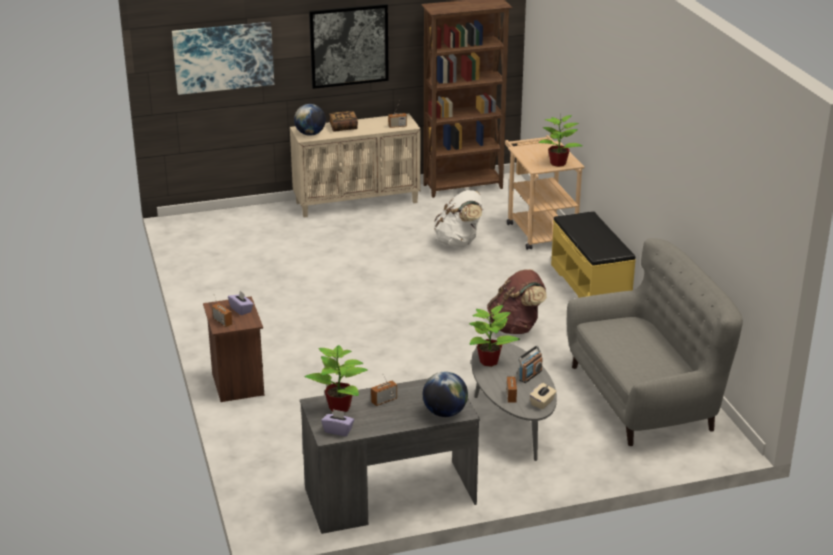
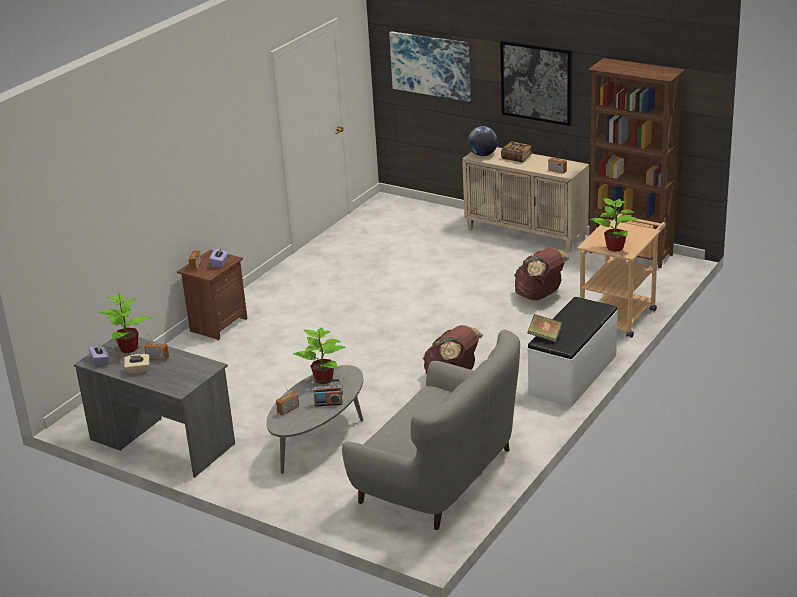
camera: 50 degrees right, 0 degrees up
(445, 413) = (171, 384): globe -> none
(459, 242) = (540, 296): white backpack -> brown backpack
(542, 403) = (297, 425): beige tissue box -> beige tissue box (138, 370)
(590, 284) = (573, 375): yellow bench -> white bench
(594, 251) = (545, 336): none -> book

